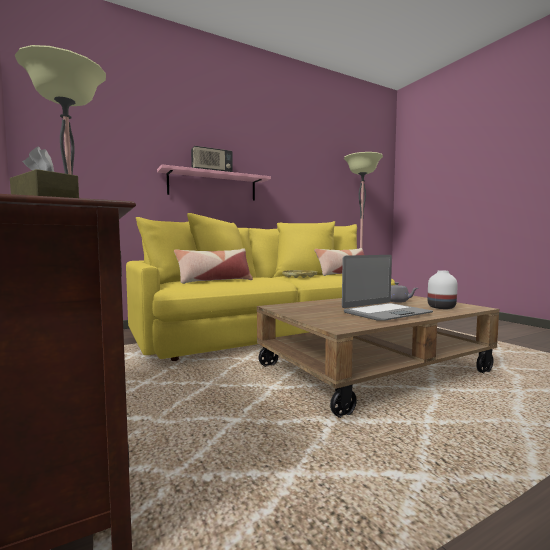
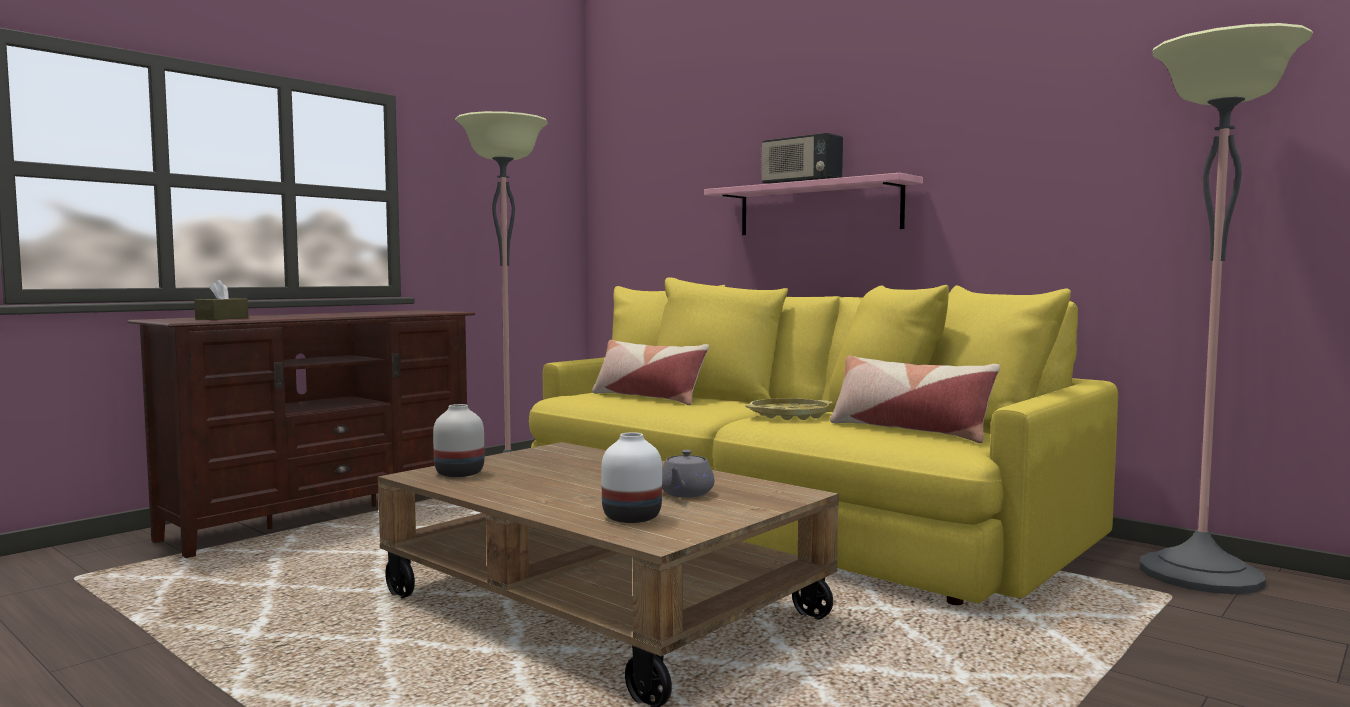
camera: 70 degrees right, 0 degrees up
(338, 321) = (460, 473): none -> white vase
(385, 313) = (540, 489): laptop -> none

